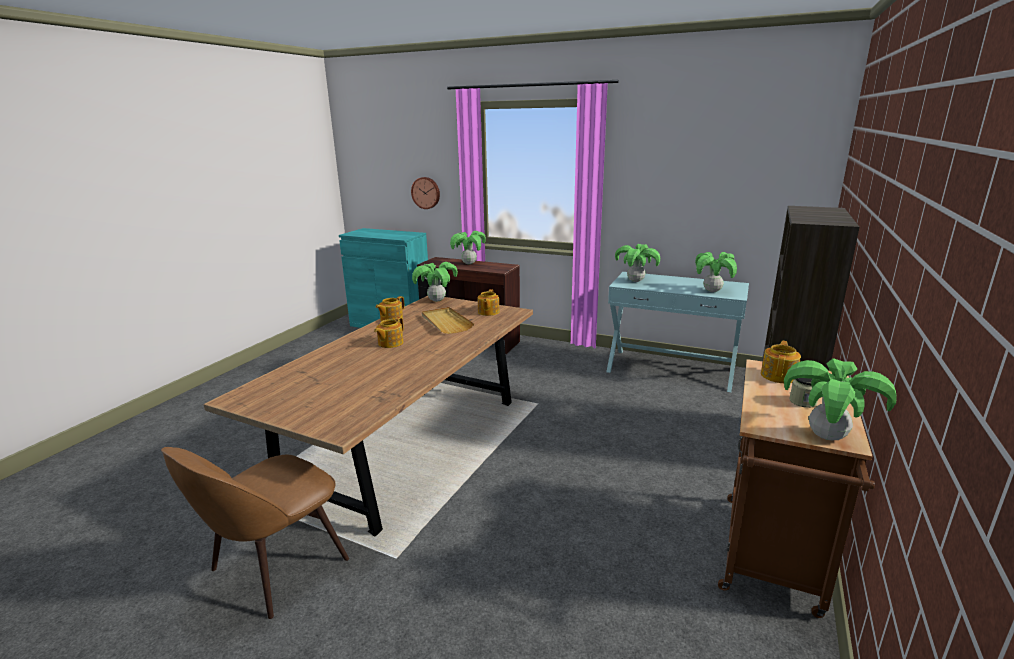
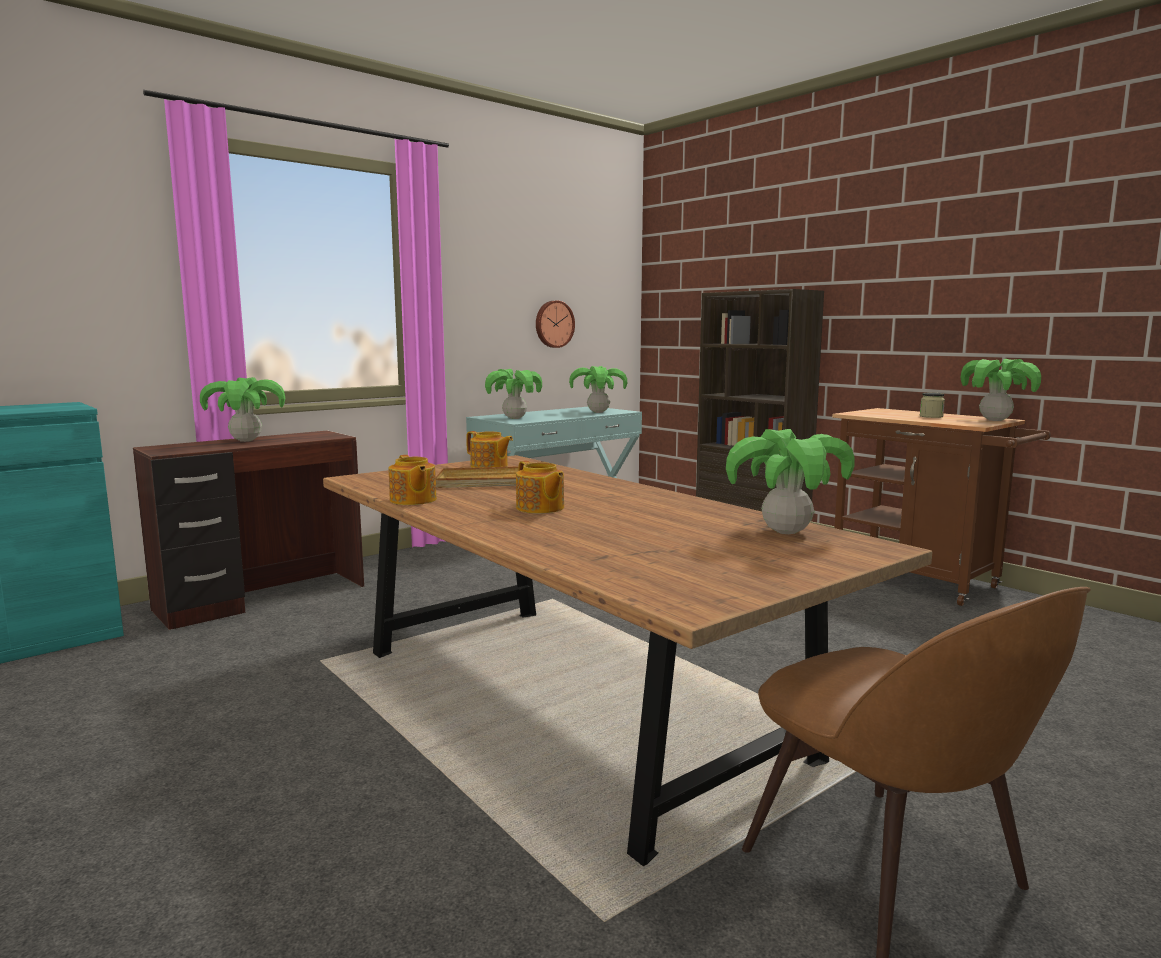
camera: 65 degrees left, 10 degrees down
(426, 193) = (69, 312): wall clock -> wall clock (553, 324)
(436, 300) = (370, 477): potted plant -> potted plant (785, 532)
(779, 376) = (876, 413): teapot -> none

